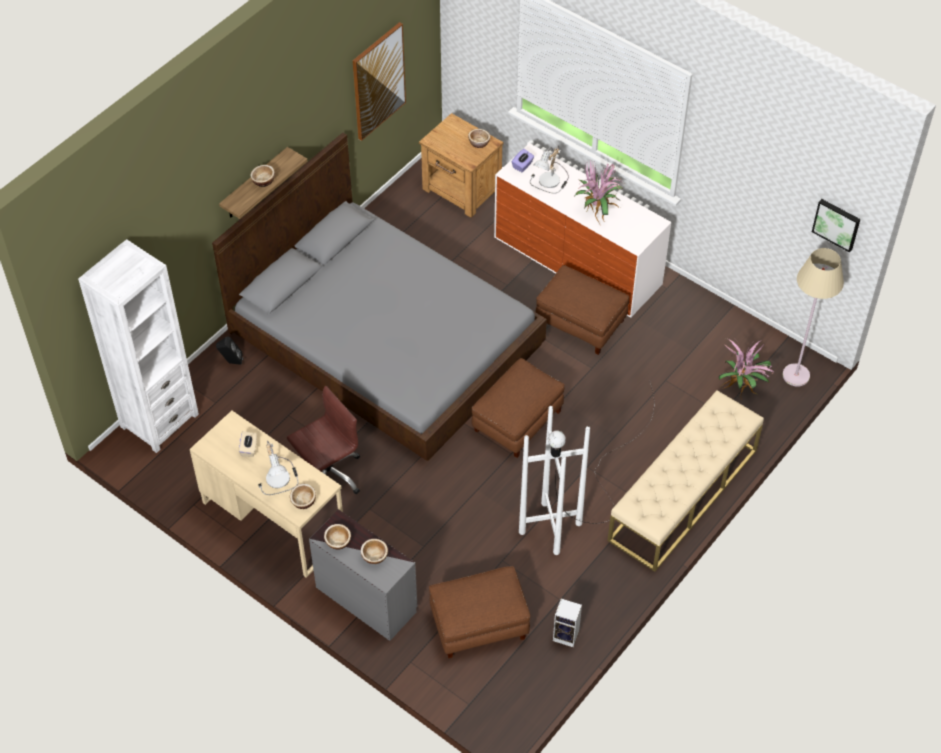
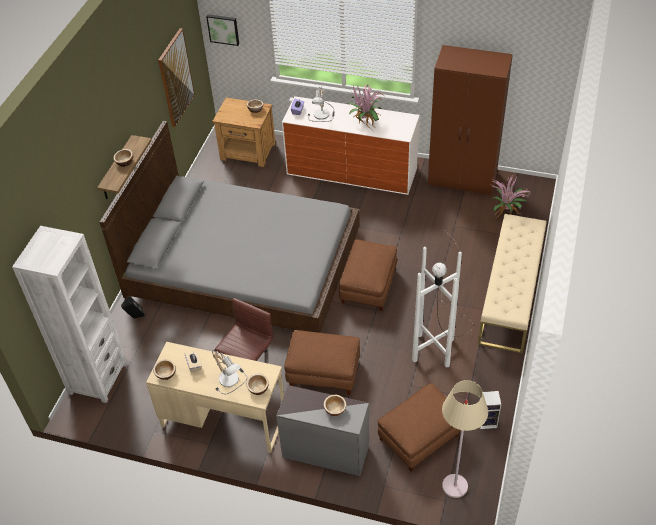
camera: 20 degrees left, 5 degrees down
(338, 541) = (300, 409): bowl -> bowl (165, 374)
(581, 323) = (376, 208): brown ottoman -> brown ottoman (324, 372)
(712, 321) = (463, 179): none -> brown wardrobe
(795, 375) = (537, 195): beige floor lamp -> beige floor lamp (454, 486)
(837, 224) = (550, 68): picture -> picture (223, 29)

